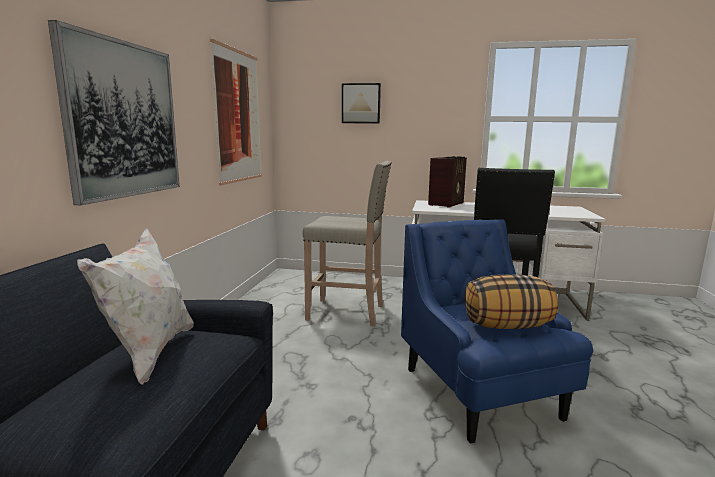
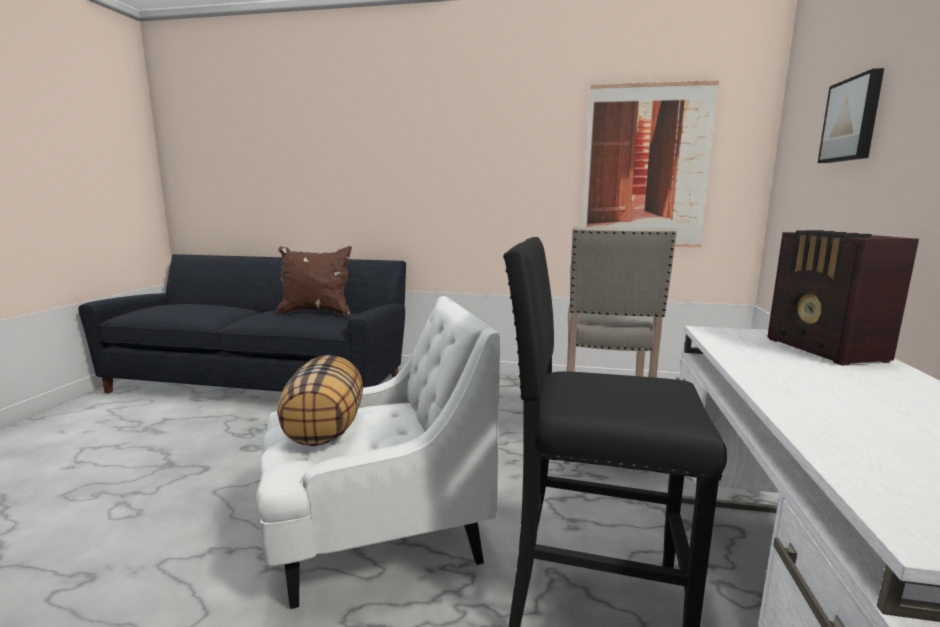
camera: 90 degrees right, 0 degrees up
(123, 120) = (448, 179): picture -> none
(150, 353) = (316, 312): white pillow -> brown pillow
(447, 204) = (825, 350): radio -> radio turned 45 degrees clockwise
(481, 394) = (377, 535): blue armchair -> white armchair

